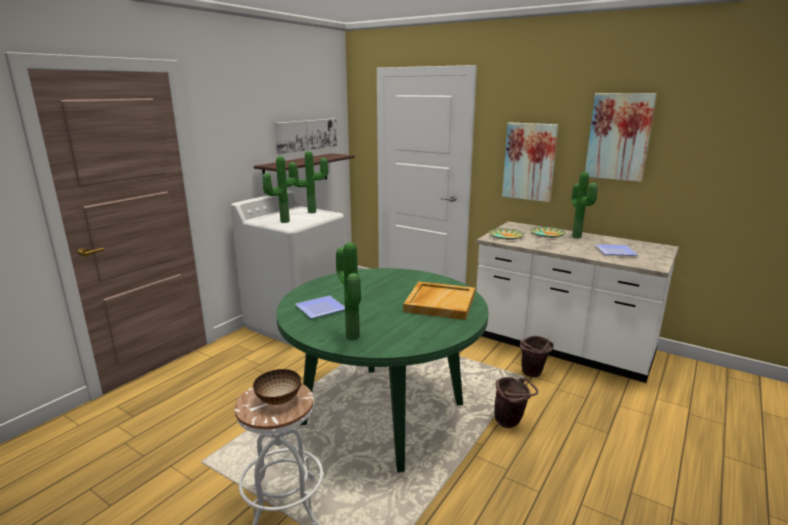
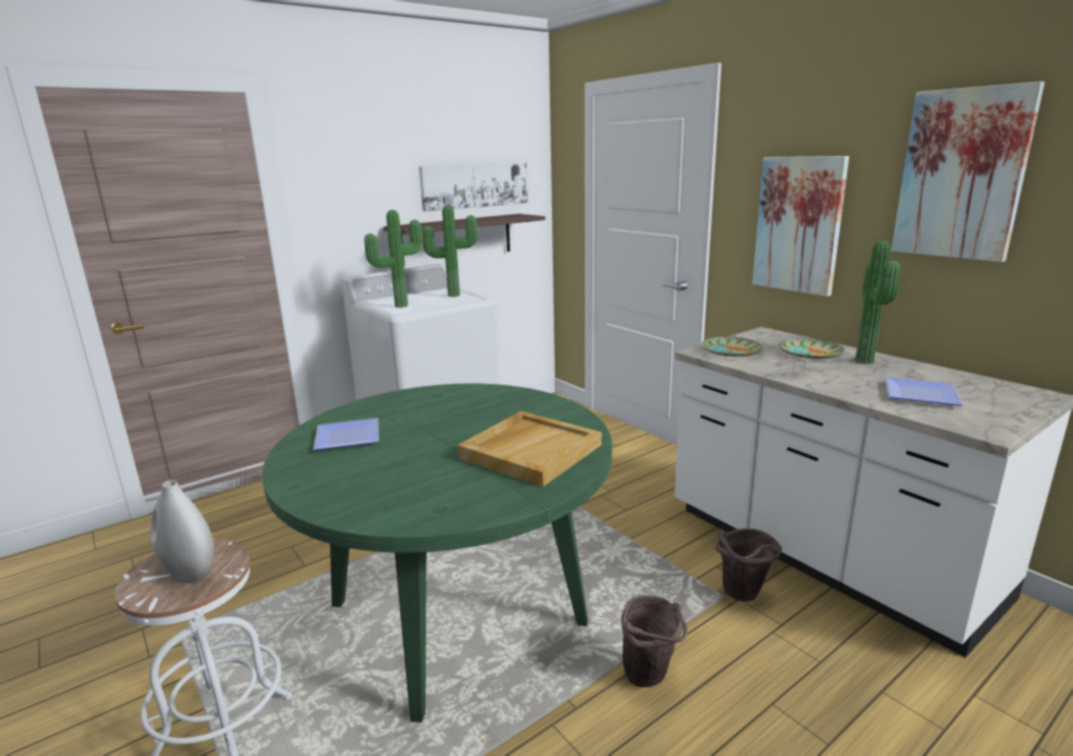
camera: 20 degrees right, 0 degrees up
(278, 400) = (189, 572): bowl -> white vase
(350, 337) = (336, 489): potted plant -> none

